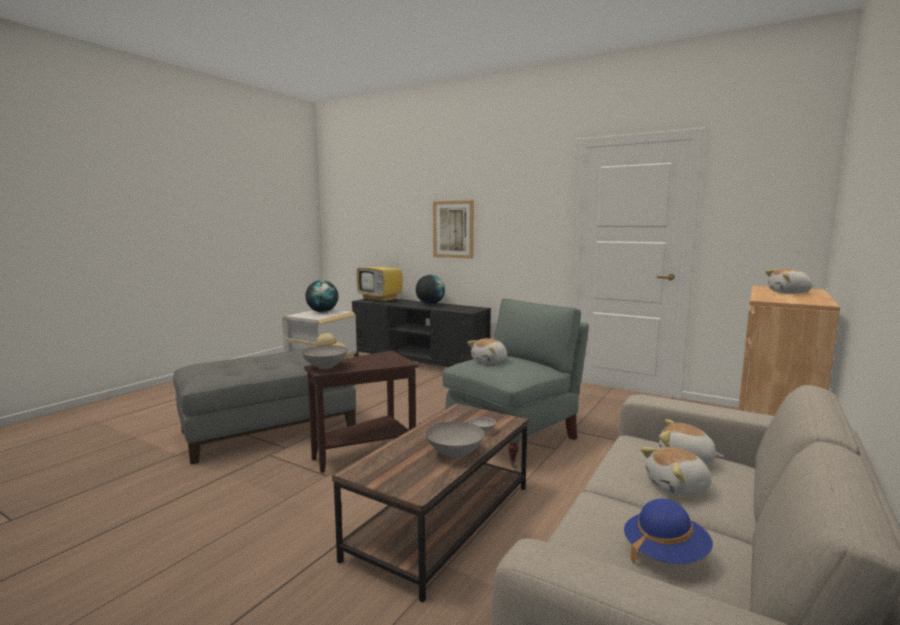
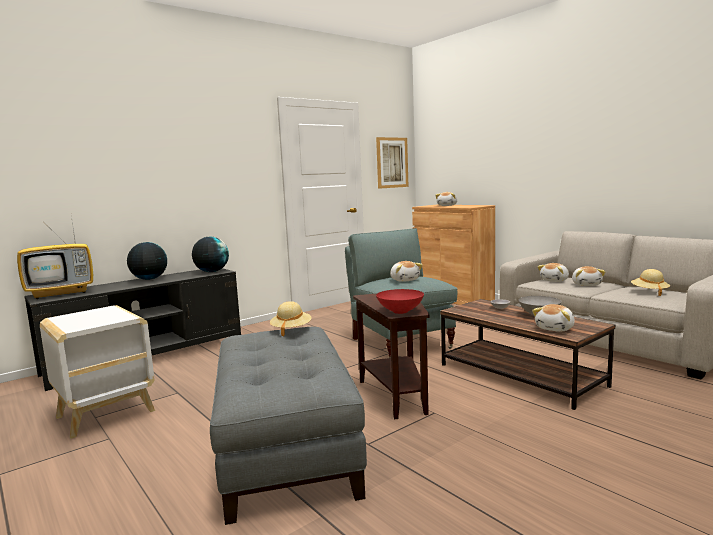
camera: 70 degrees left, 0 degrees up
(322, 312) = (83, 316): globe -> globe (212, 272)
(325, 366) = (399, 311): grey bowl -> red bowl
(389, 463) = (555, 328): none -> plush toy
(453, 229) = (154, 184): picture -> picture (392, 162)
(665, 553) = (649, 292): blue hat -> beige hat

